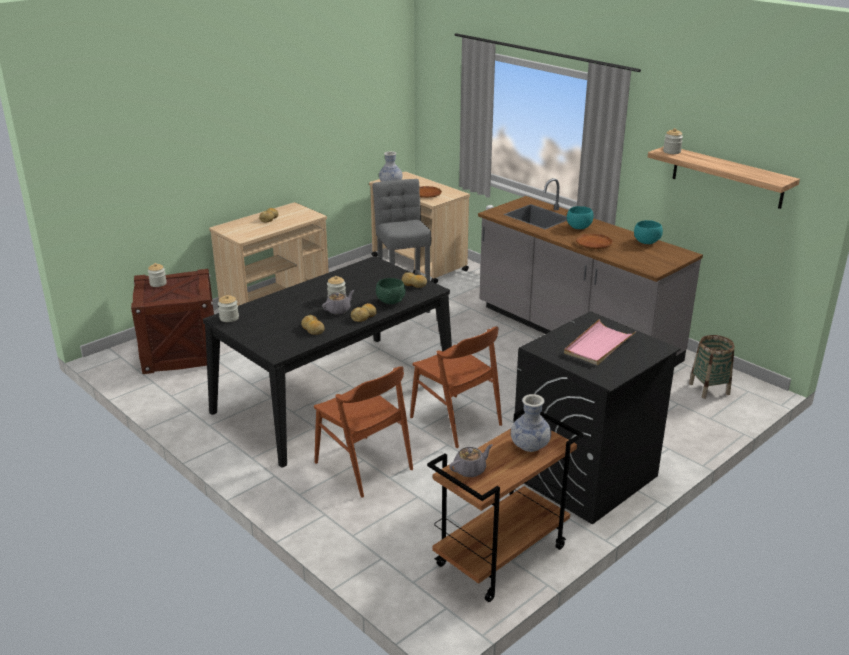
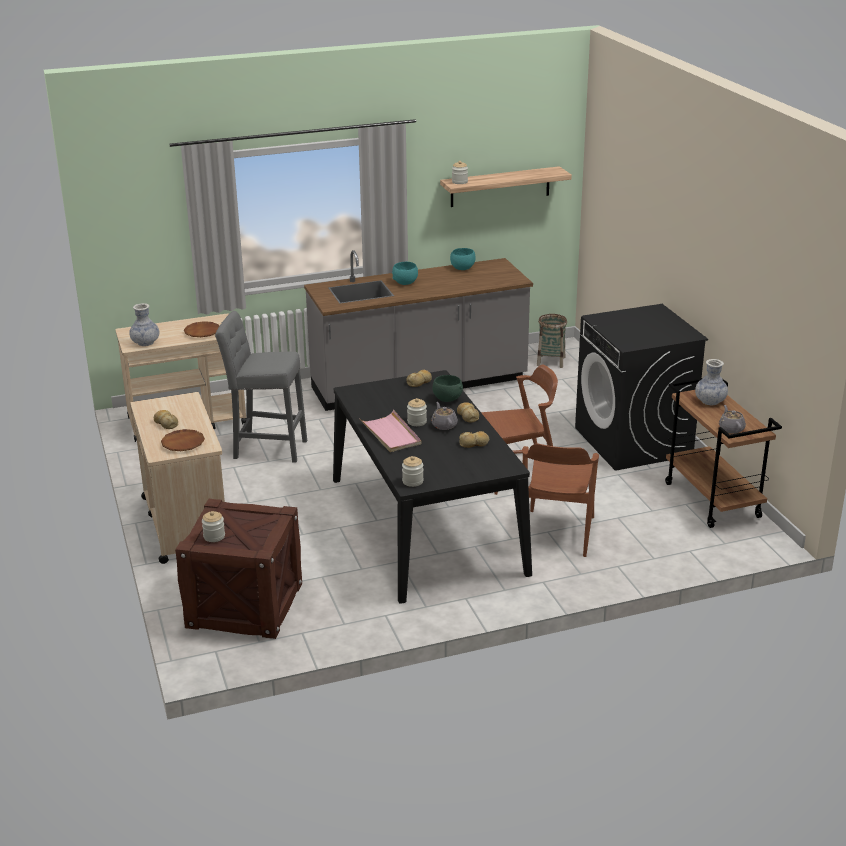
camera: 65 degrees left, 0 degrees up
(364, 466) = (557, 533): brown chair -> brown chair turned 120 degrees clockwise
(593, 244) = (447, 286): brown plate -> brown plate (183, 443)
(598, 345) = (640, 326): pink tray -> pink tray (391, 434)

